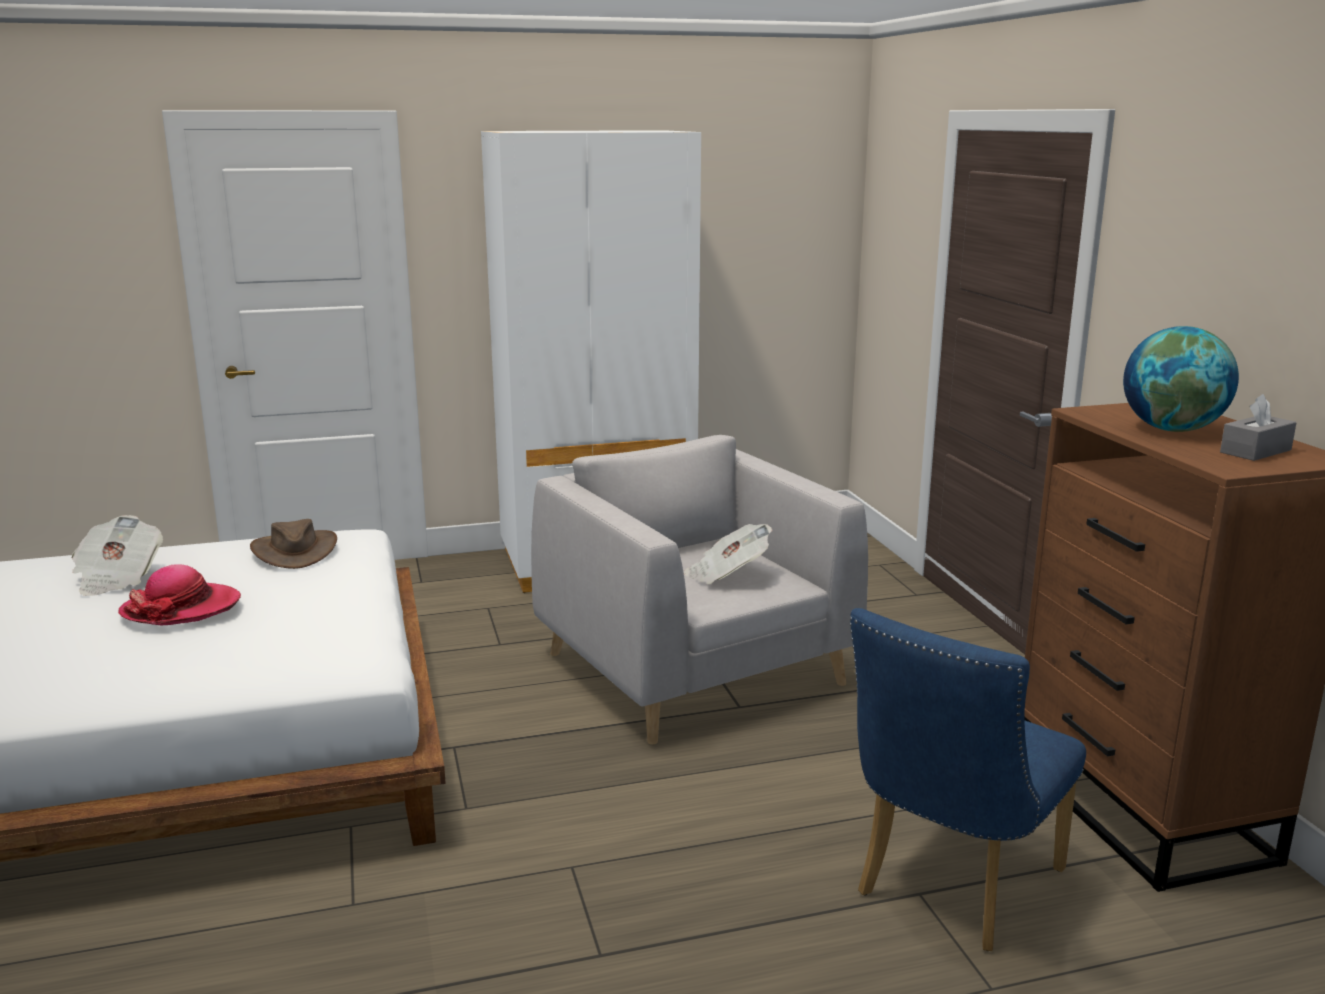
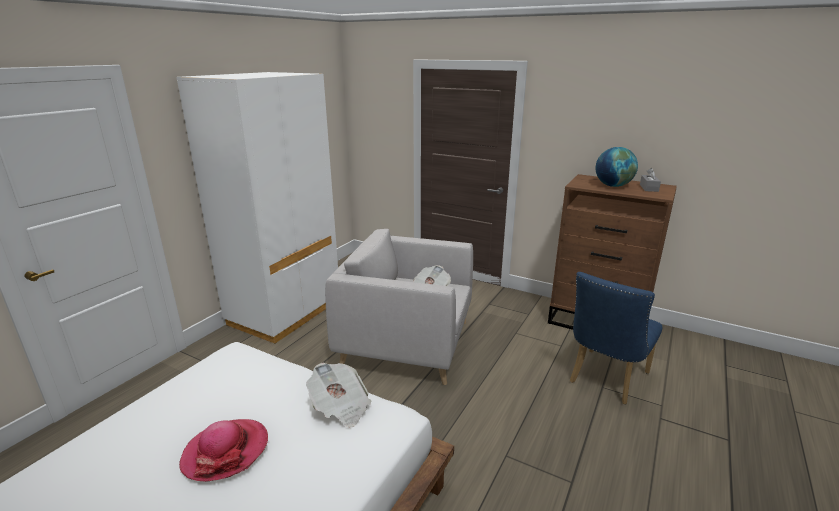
camera: 45 degrees left, 5 degrees up
(117, 578) = (124, 460): newspaper -> newspaper (340, 407)
(294, 551) = (217, 378): brown hat -> none
(949, 887) = (605, 379): blue chair -> blue chair turned 45 degrees clockwise

